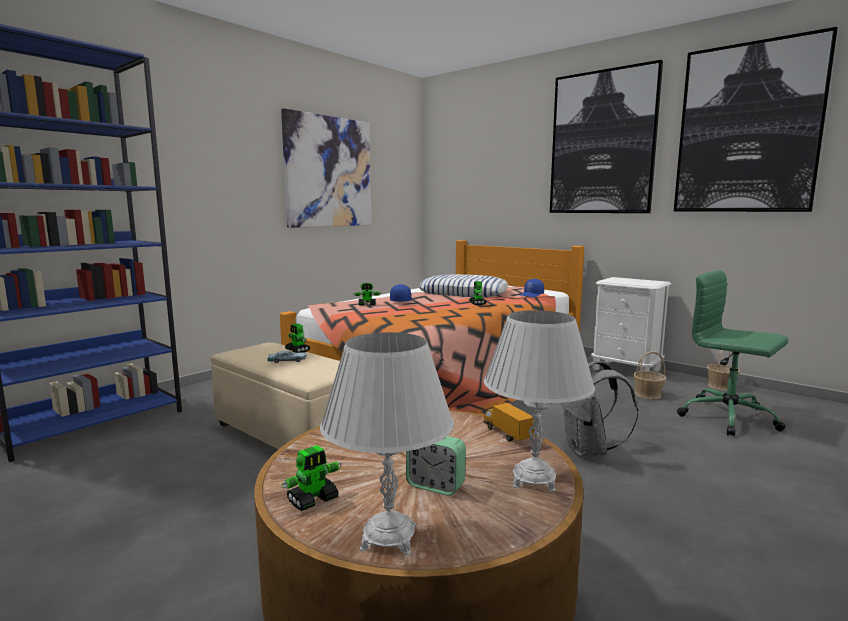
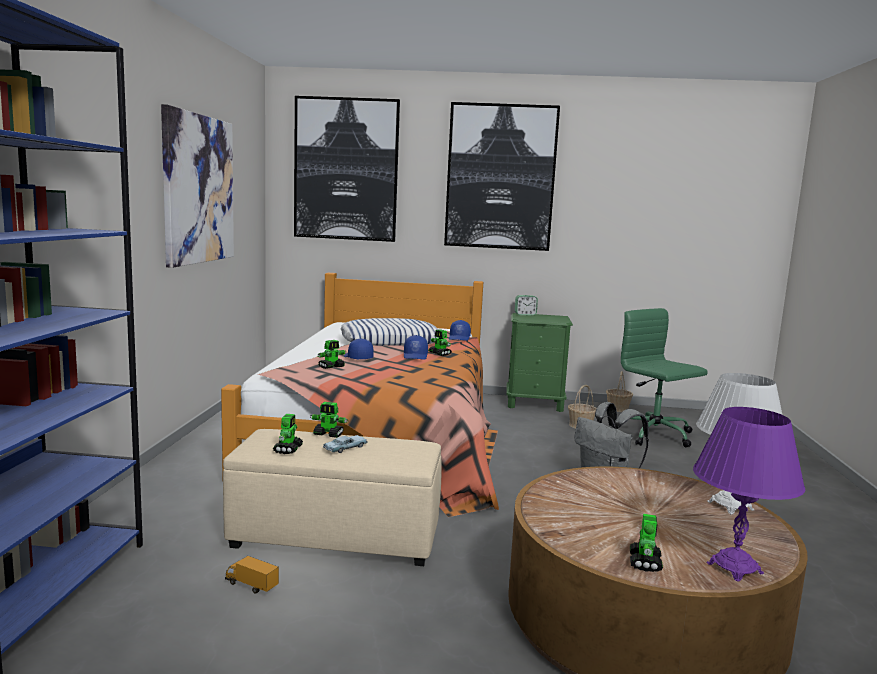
camera: 35 degrees left, 0 degrees up
(251, 355) = (288, 449): none -> toy robot
(388, 537) = (734, 568): white table lamp -> purple table lamp
(435, 485) = (690, 527): alarm clock -> alarm clock (525, 314)
(452, 303) = (416, 356): none -> blue cap
(507, 434) = (657, 478): toy truck -> toy truck (251, 586)
(626, 369) = (535, 404): white nightstand -> green nightstand
(730, 418) = (655, 435): green office chair -> green office chair turned 45 degrees clockwise
(748, 129) = (631, 181): picture -> picture (346, 169)

